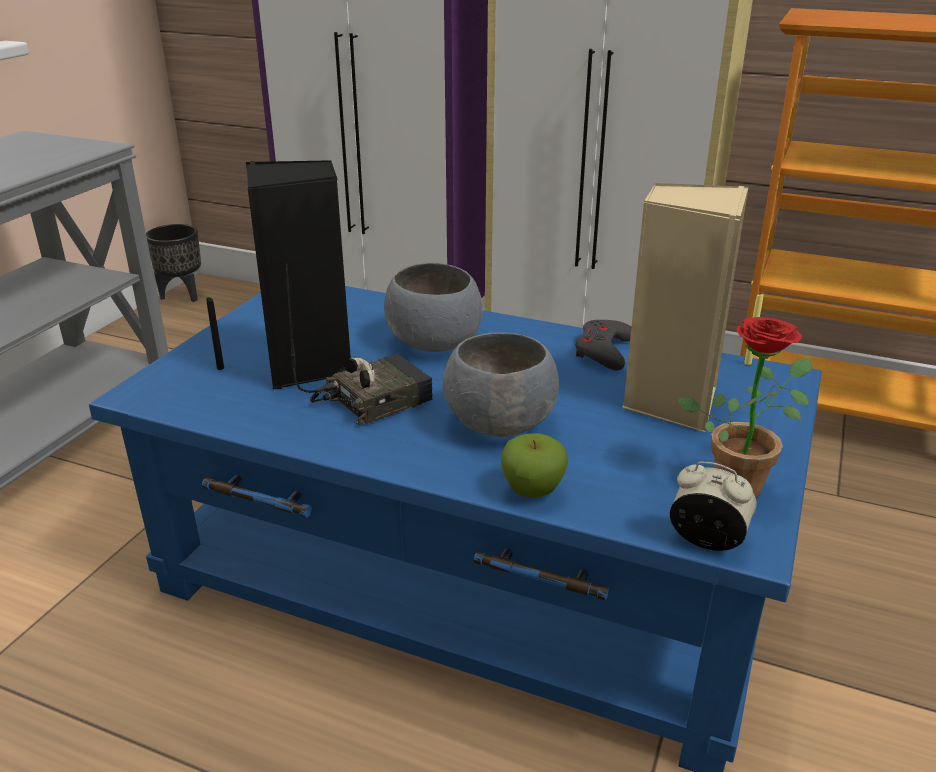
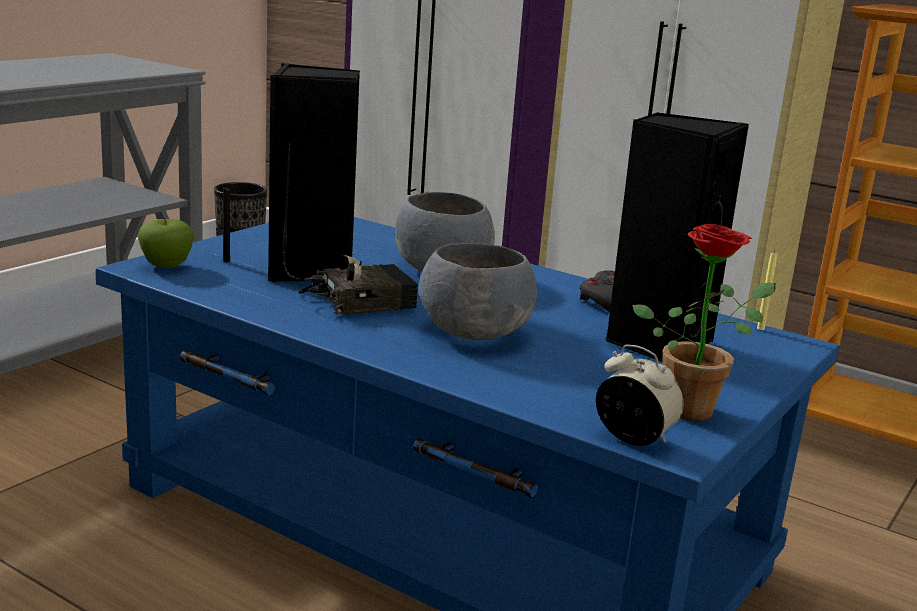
camera: 10 degrees right, 10 degrees down
(532, 491) = (479, 381): apple -> apple (166, 266)
(670, 402) = (658, 344): beige speaker -> black speaker

